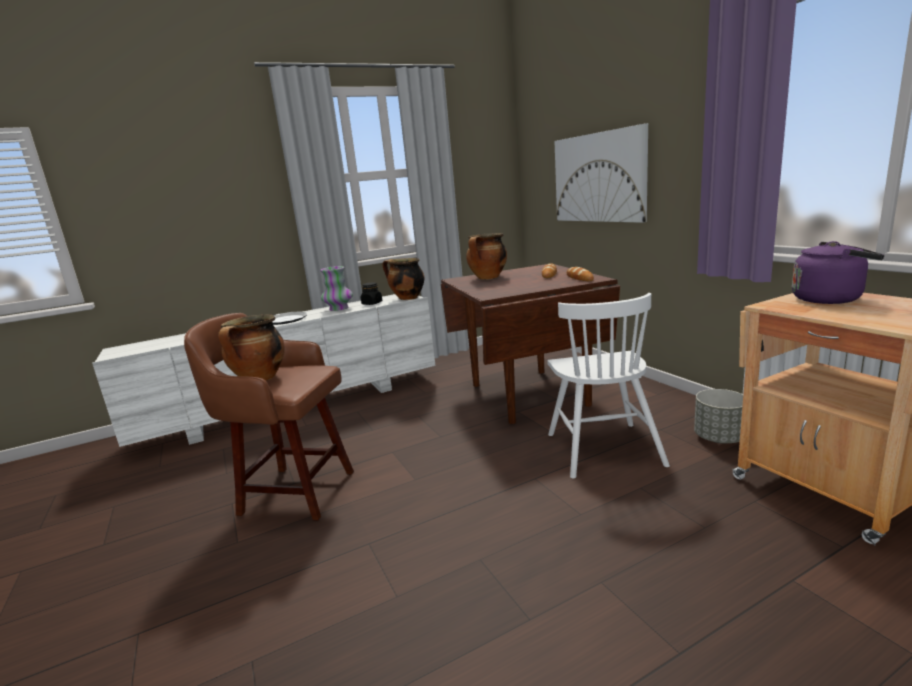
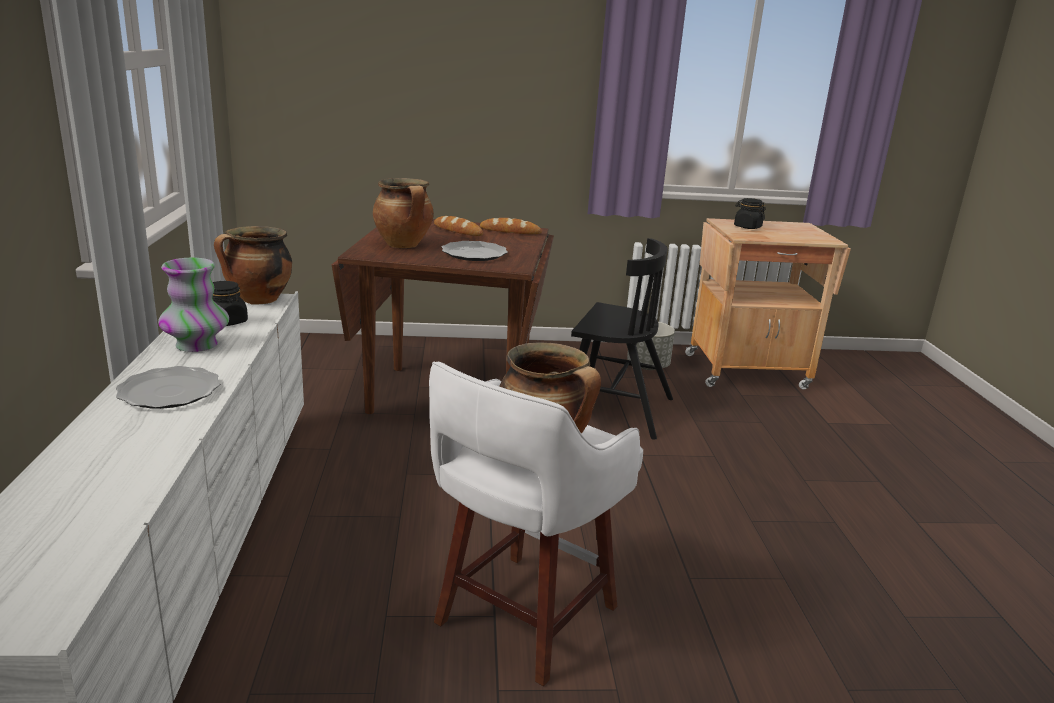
camera: 70 degrees left, 5 degrees up
(293, 492) = (521, 619): brown stool -> white stool
(500, 286) = (473, 254): none -> plate
(598, 178) = (423, 97): picture -> none
(601, 445) = (611, 407): white chair -> black chair
(830, 299) = (747, 227): purple kettle -> black jar

